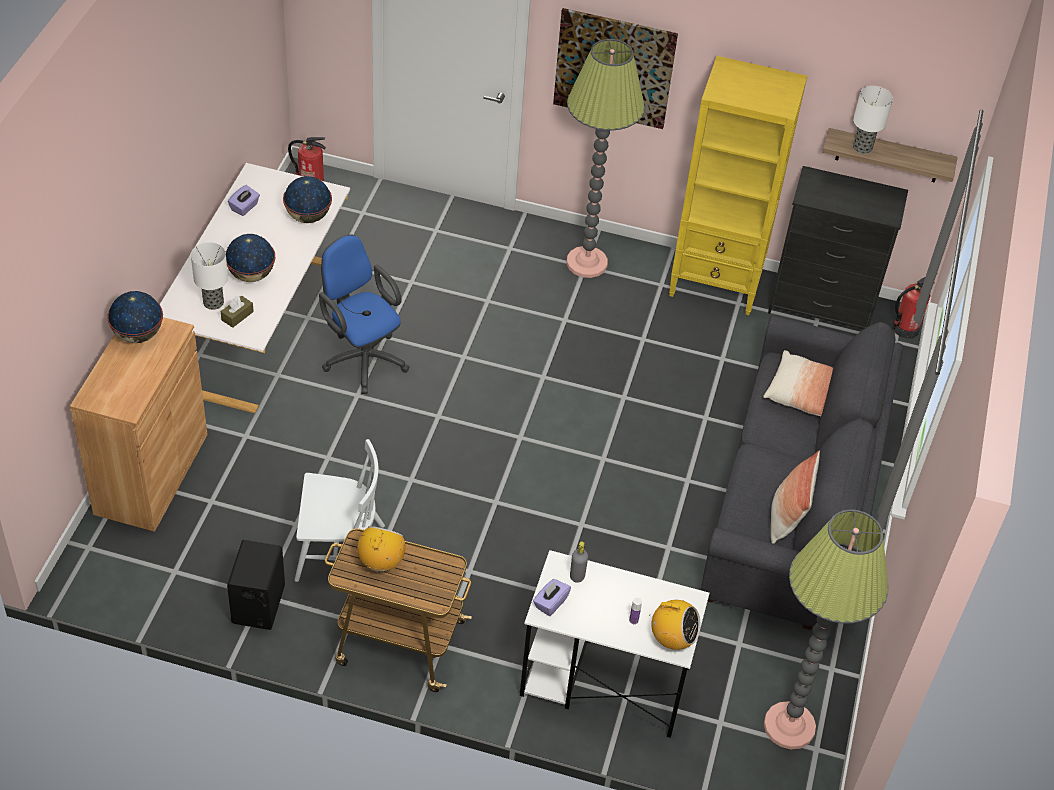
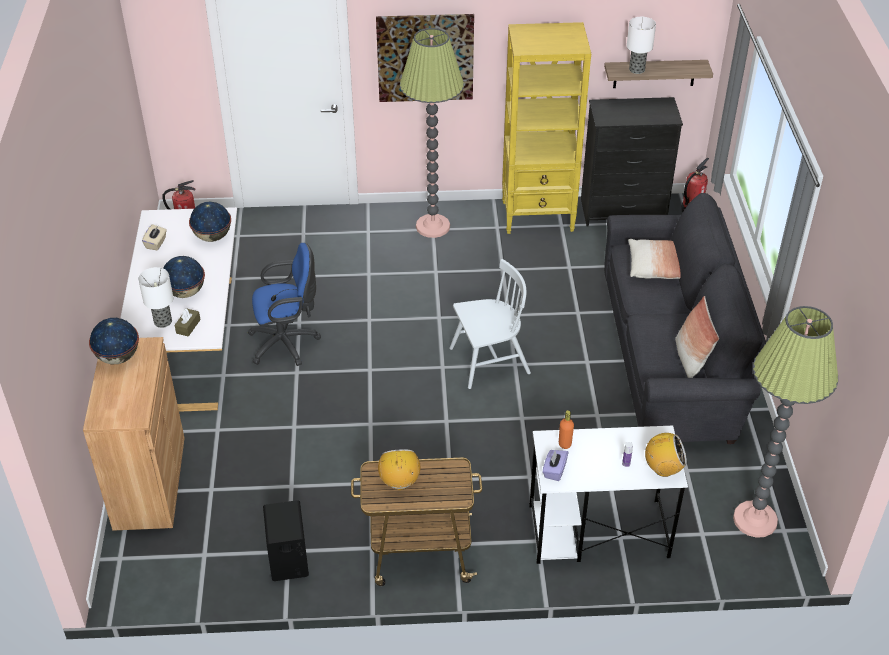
camera: 15 degrees left, 5 degrees down
(244, 207) = (156, 243): purple tissue box -> beige tissue box
(339, 552) = (337, 497): white chair -> white chair (489, 361)
(362, 358) = (287, 343): blue office chair -> blue office chair turned 135 degrees clockwise
(577, 576) = (565, 444): grey bottle -> orange bottle

